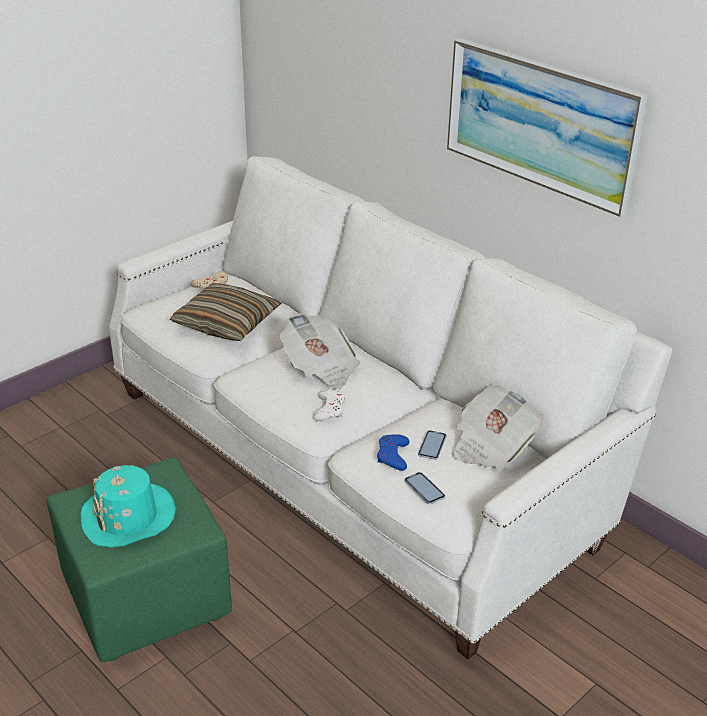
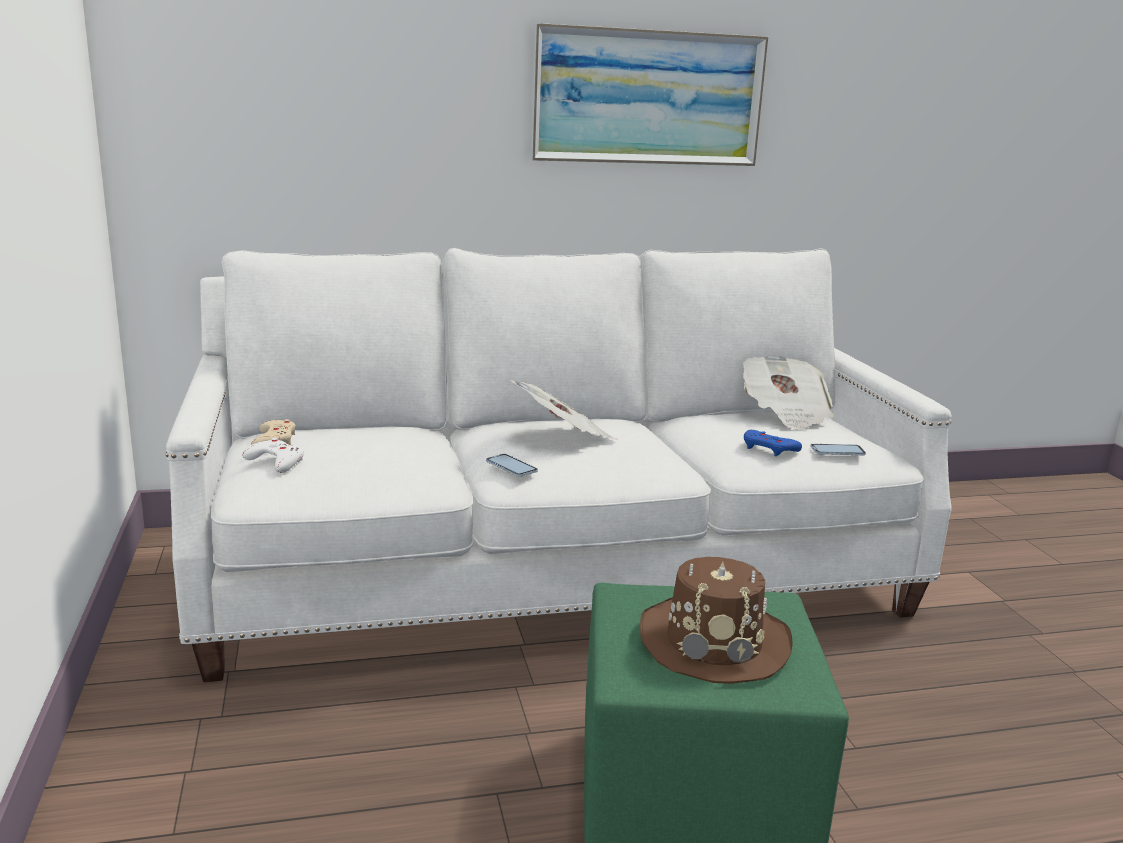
camera: 60 degrees left, 15 degrees down
(128, 517) = (714, 641): turquoise hat -> brown hat
(226, 323) = (386, 454): pillow -> none
(330, 409) = (650, 452): white game controller -> white game controller (276, 461)
(432, 446) = (766, 431): phone -> phone (511, 467)

